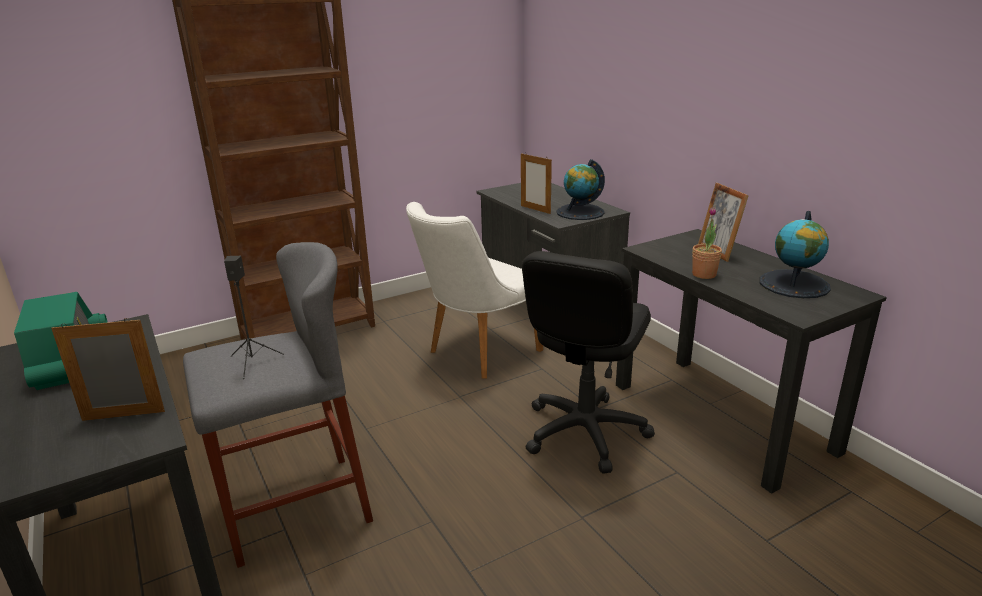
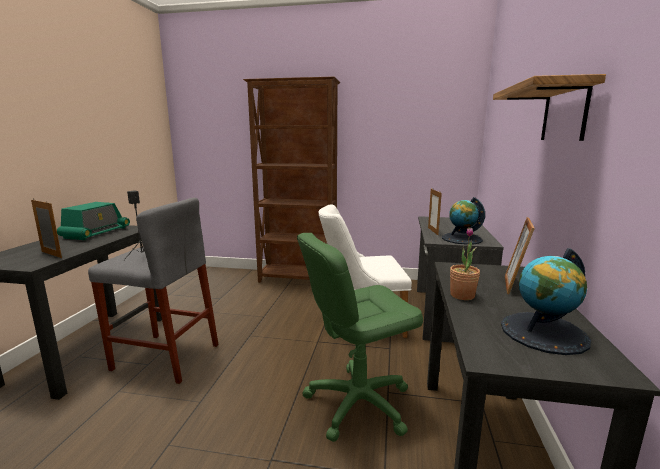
camera: 40 degrees right, 10 degrees down
(584, 432) = (358, 403): black office chair -> green office chair
(725, 72) = (564, 113): none -> shelf

